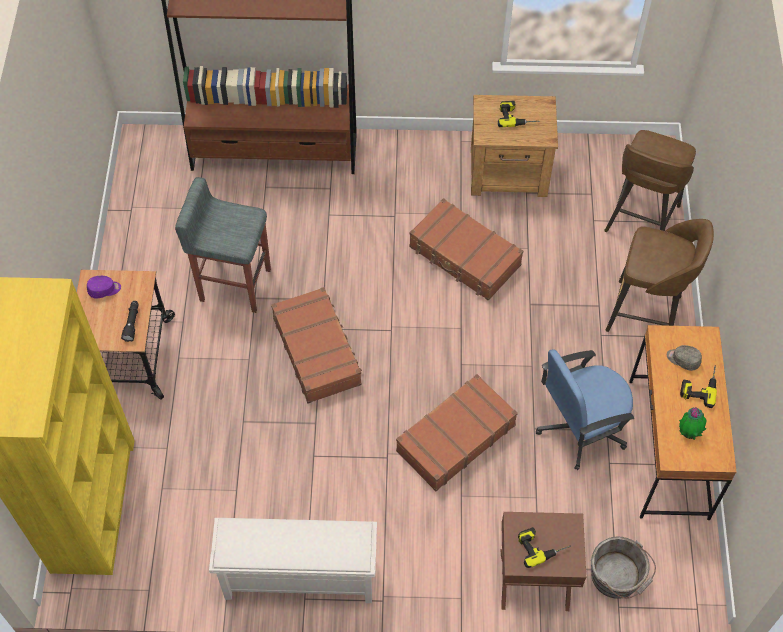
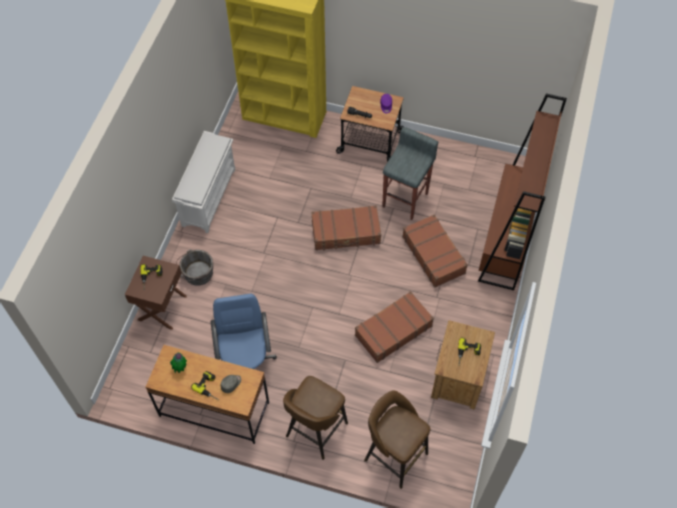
camera: 105 degrees right, 0 degrees up
(455, 438) = (264, 291): brown suitcase -> brown suitcase (434, 254)
(618, 577) = (145, 352): grey bucket -> grey bucket (197, 274)

